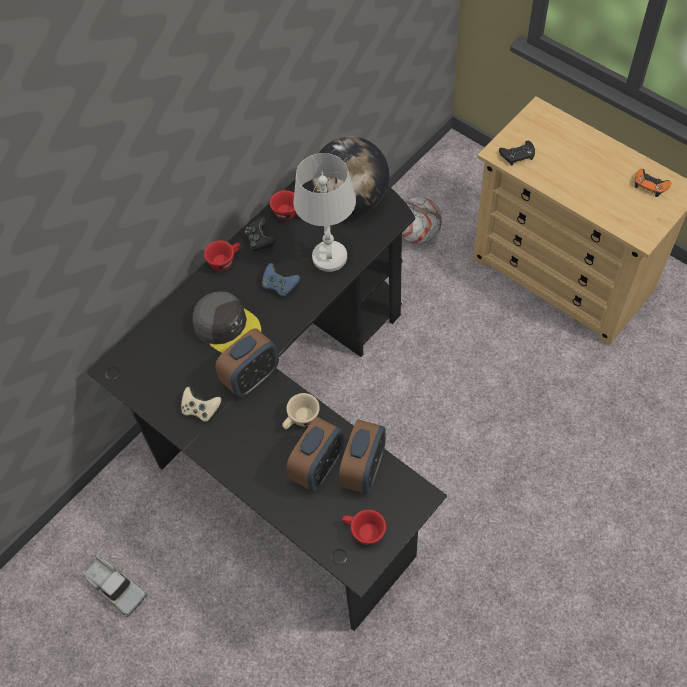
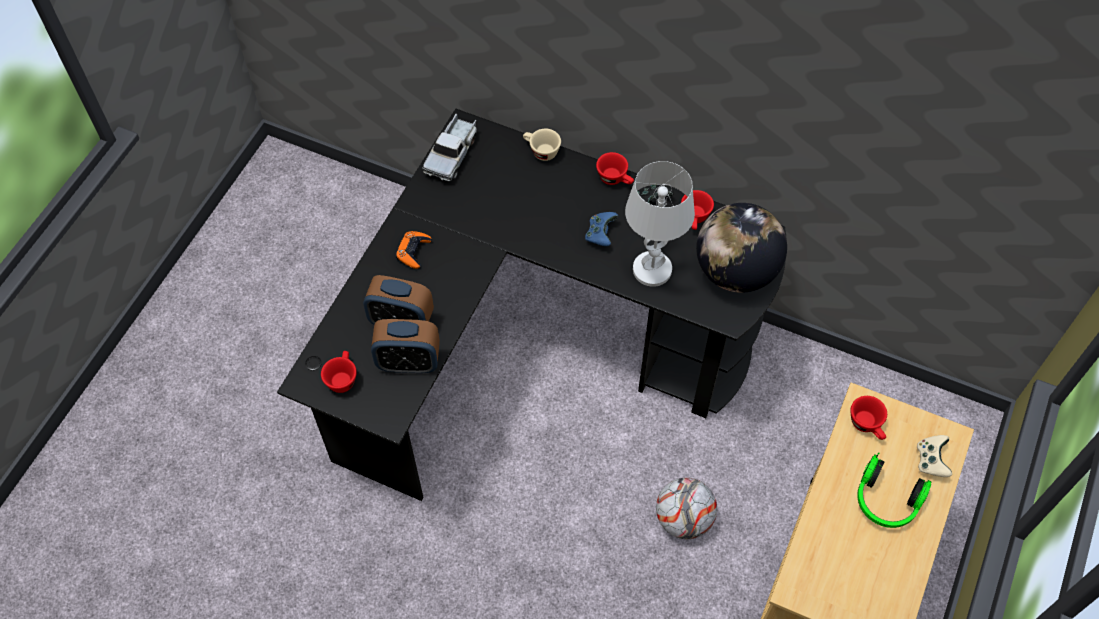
camera: 70 degrees right, 0 degrees up
(116, 588) = (330, 250): toy truck -> toy truck (452, 154)
(200, 409) = (439, 208): beige game controller -> beige game controller (931, 461)
(227, 326) = (537, 203): grey cap -> none
(251, 377) = (485, 240): alarm clock -> none
(301, 420) = (449, 294): beige cup -> beige cup (541, 151)
(417, 234) = (824, 410): football -> football (683, 519)
(517, 155) = (867, 425): black game controller -> red cup
(582, 162) = (885, 502): none -> headphones
(650, 185) = (882, 588): orange game controller -> orange game controller (413, 251)

